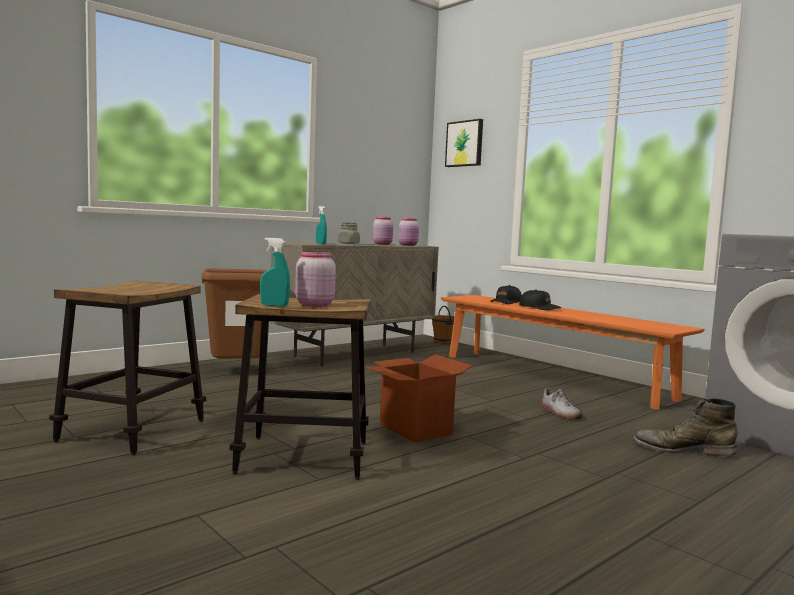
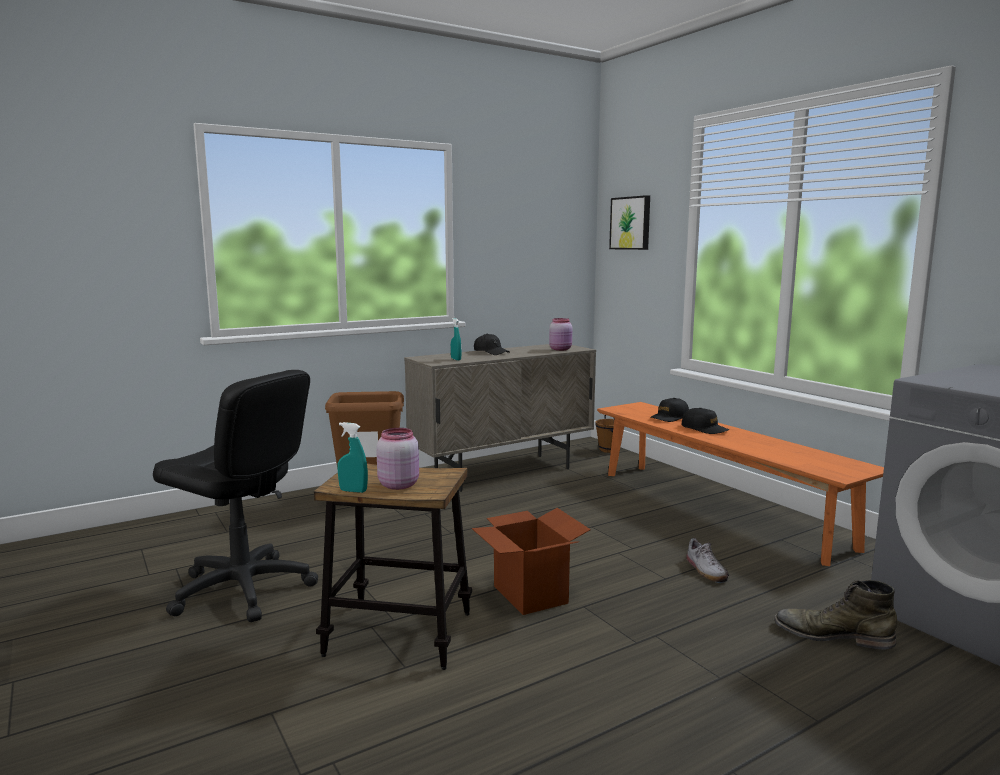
camera: 10 degrees right, 5 degrees up
(133, 431) = (243, 590): stool -> black office chair
(348, 243) = (491, 352): grey jar -> black cap
(383, 244) = (532, 348): pink jar -> none

